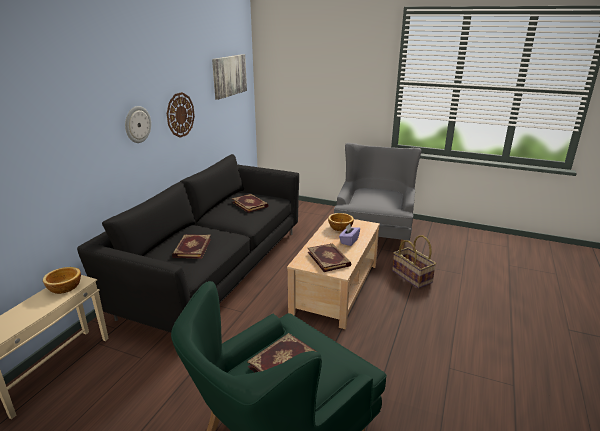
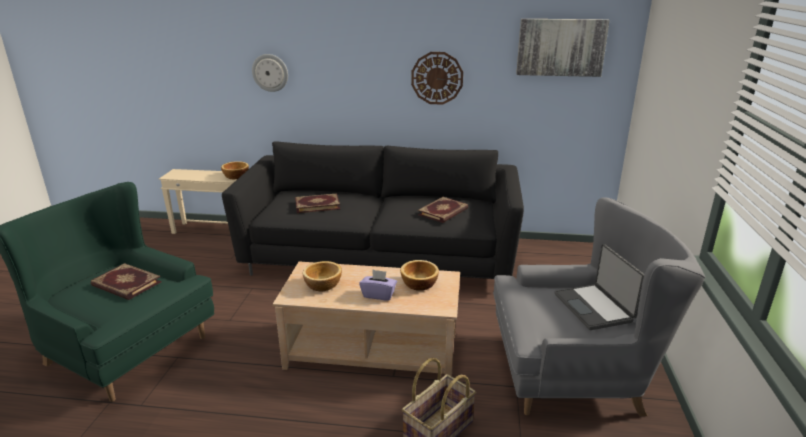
camera: 75 degrees right, 0 degrees up
(137, 124) = (365, 72): wall clock -> wall clock (270, 72)
(329, 259) = (323, 285): book -> bowl
(377, 193) = (594, 307): none -> laptop

